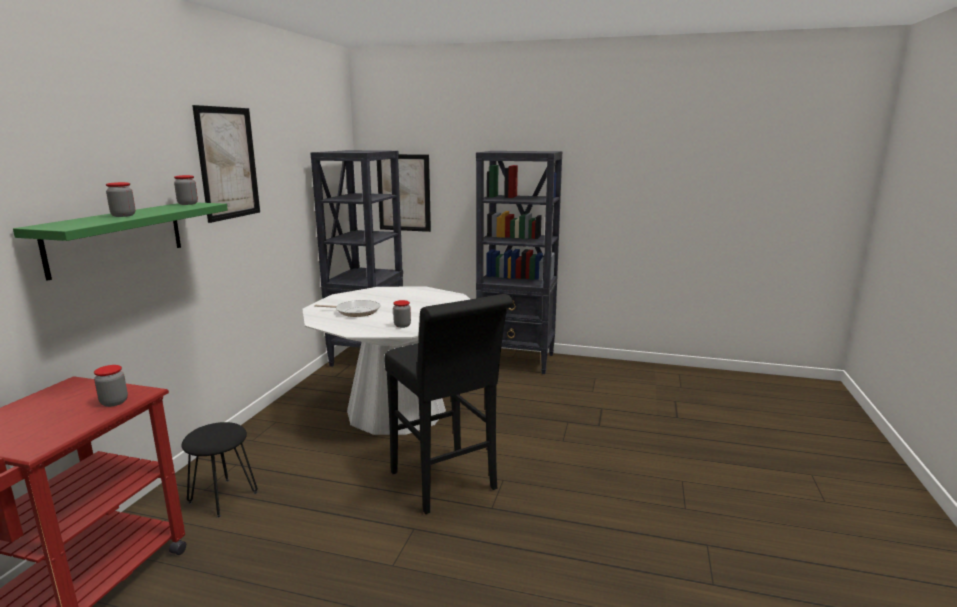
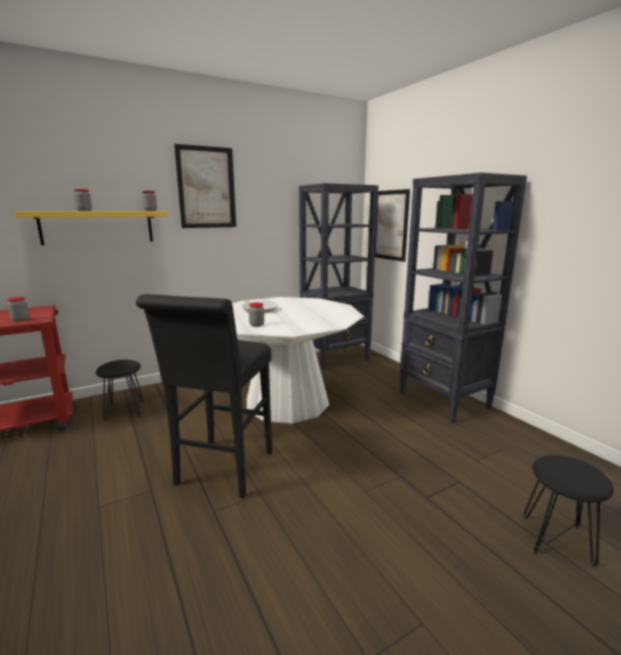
camera: 45 degrees right, 0 degrees up
(117, 237) = (98, 227): green shelf -> yellow shelf
(679, 413) = (557, 540): none -> black stool

